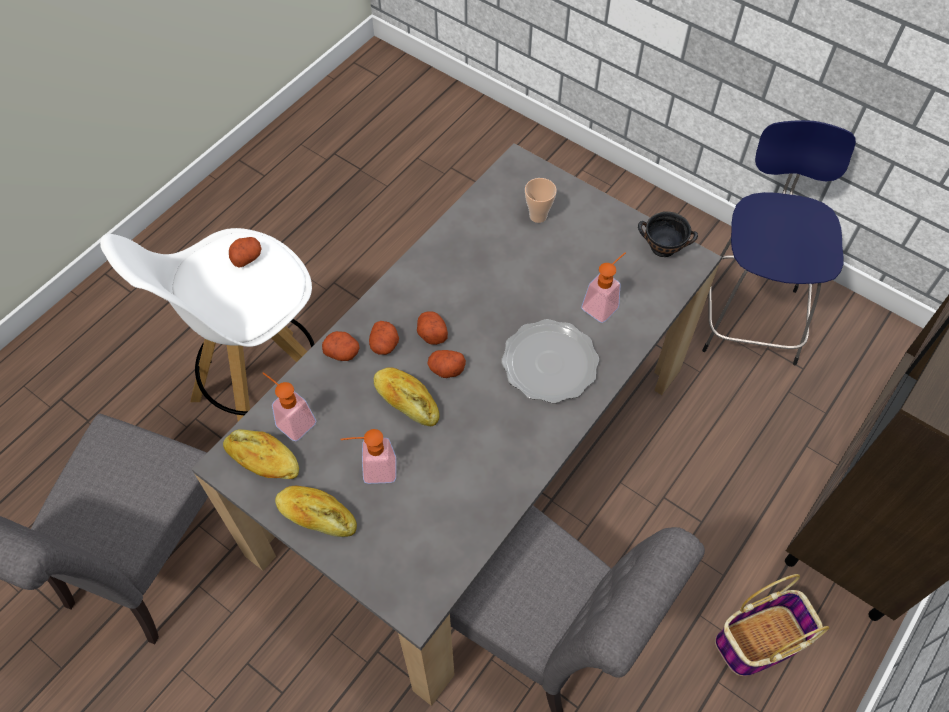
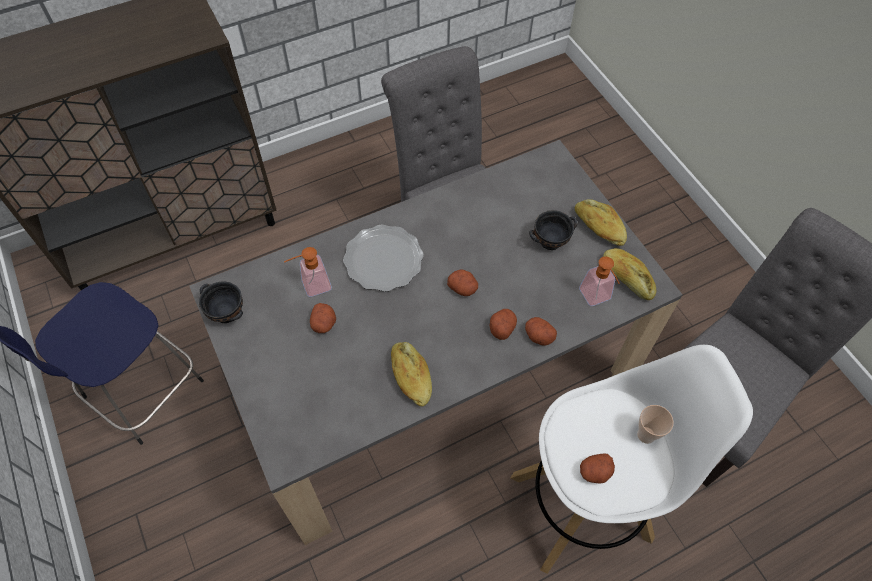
camera: 155 degrees left, 0 degrees up
(372, 470) = (549, 241): soap dispenser -> black bowl
(406, 402) = (504, 276): bread -> bread (410, 377)
(431, 333) = (460, 321): potato -> potato (324, 323)
(538, 216) = (306, 391): cup -> cup (646, 435)
(759, 642) = (325, 194): basket -> none

